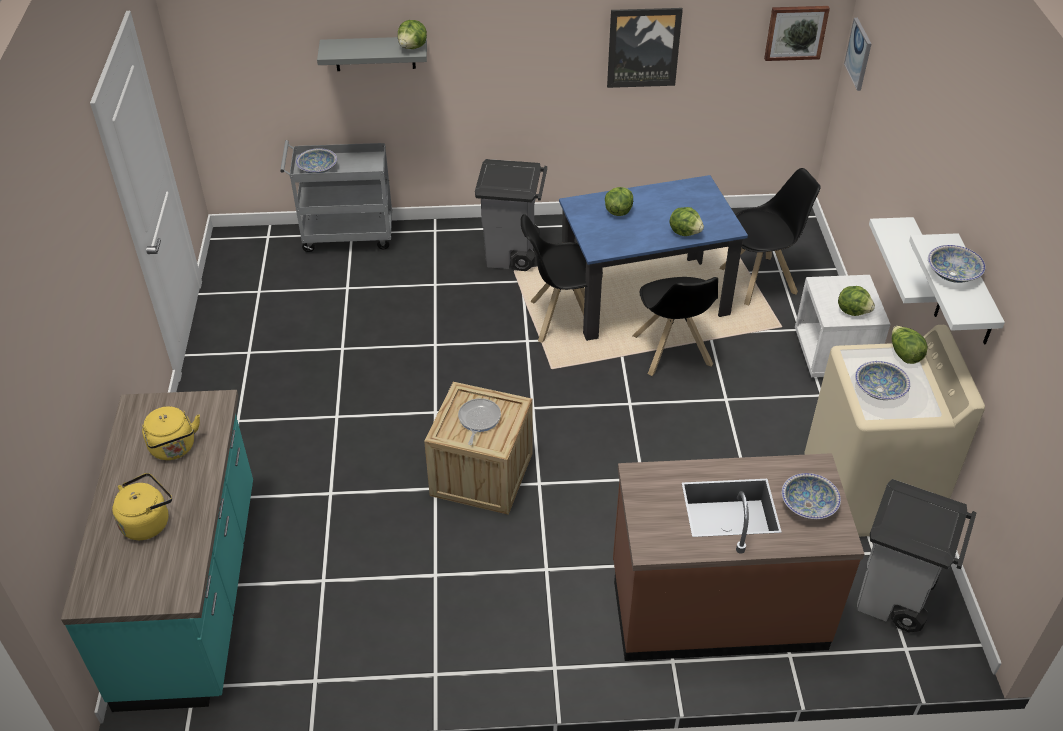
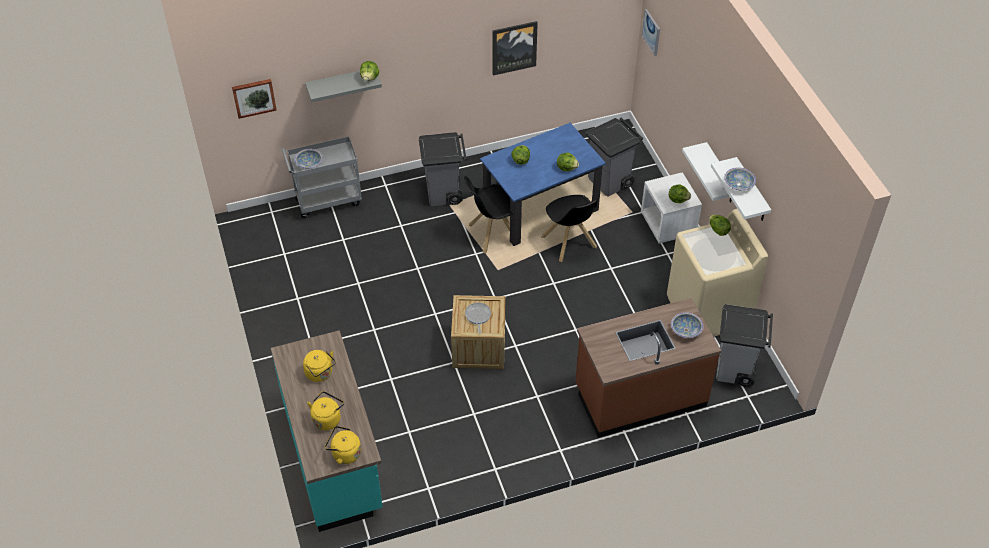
camera: 15 degrees left, 5 degrees up
(145, 586) = (344, 453): none -> yellow kettle
(760, 280) = (610, 181): black chair -> grey trash can
(795, 32) = (608, 21): picture -> picture (254, 97)
(879, 389) = (709, 255): bowl -> none

